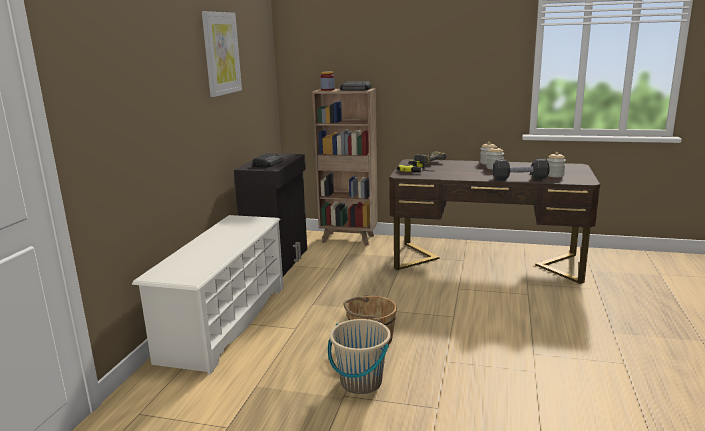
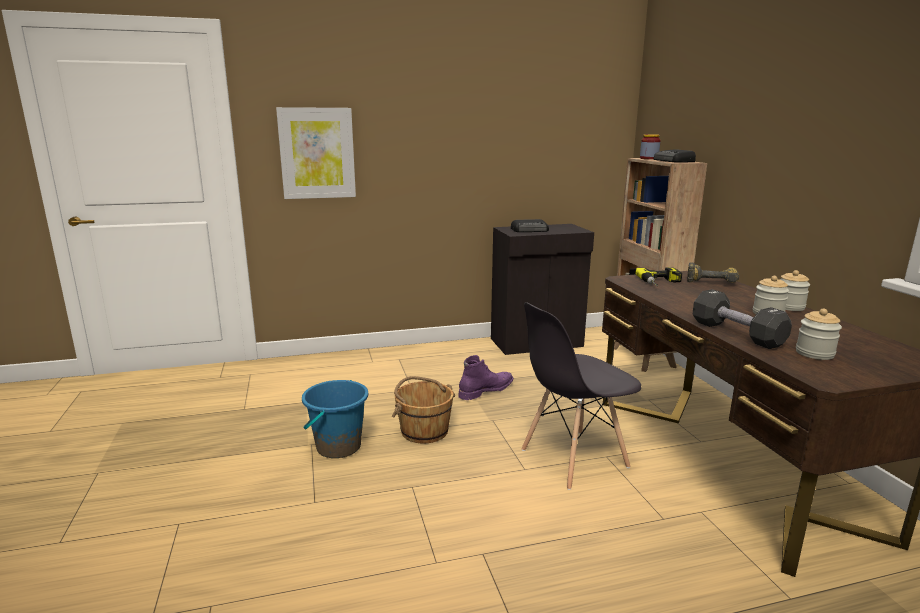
camera: 60 degrees right, 0 degrees up
(221, 53) = (501, 103): picture -> picture (317, 153)
(225, 322) = (397, 359): white shoe rack -> none
(332, 300) = (485, 389): none -> purple boot
(361, 382) = (338, 446): beige bucket -> blue bucket
(453, 298) = (573, 459): none -> grey chair

